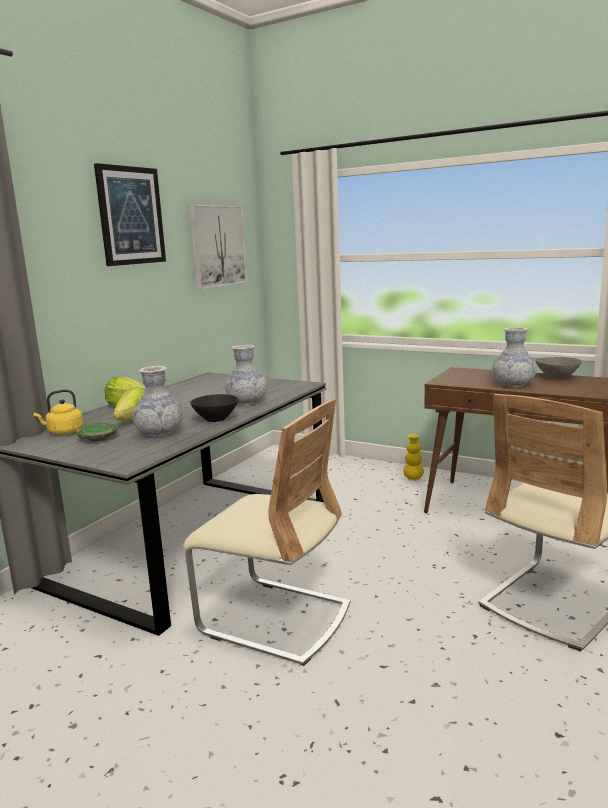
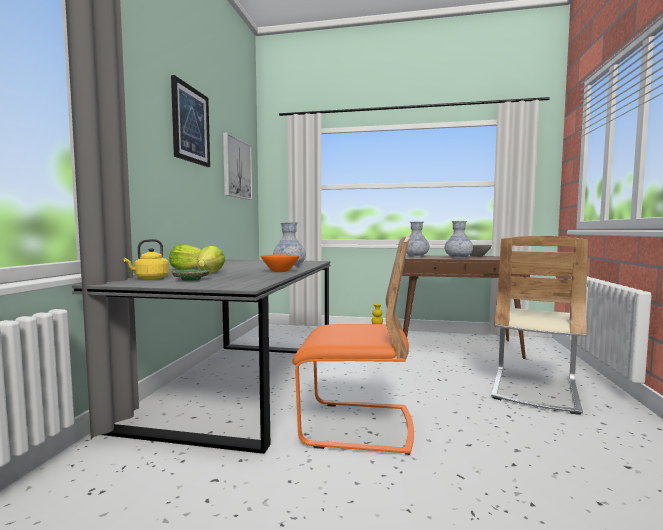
camera: 20 degrees left, 10 degrees down
(159, 433) = (244, 276): vase -> vase (415, 256)
(216, 419) = (280, 271): black bowl -> orange bowl
(274, 619) = (356, 426): beige chair -> orange chair

